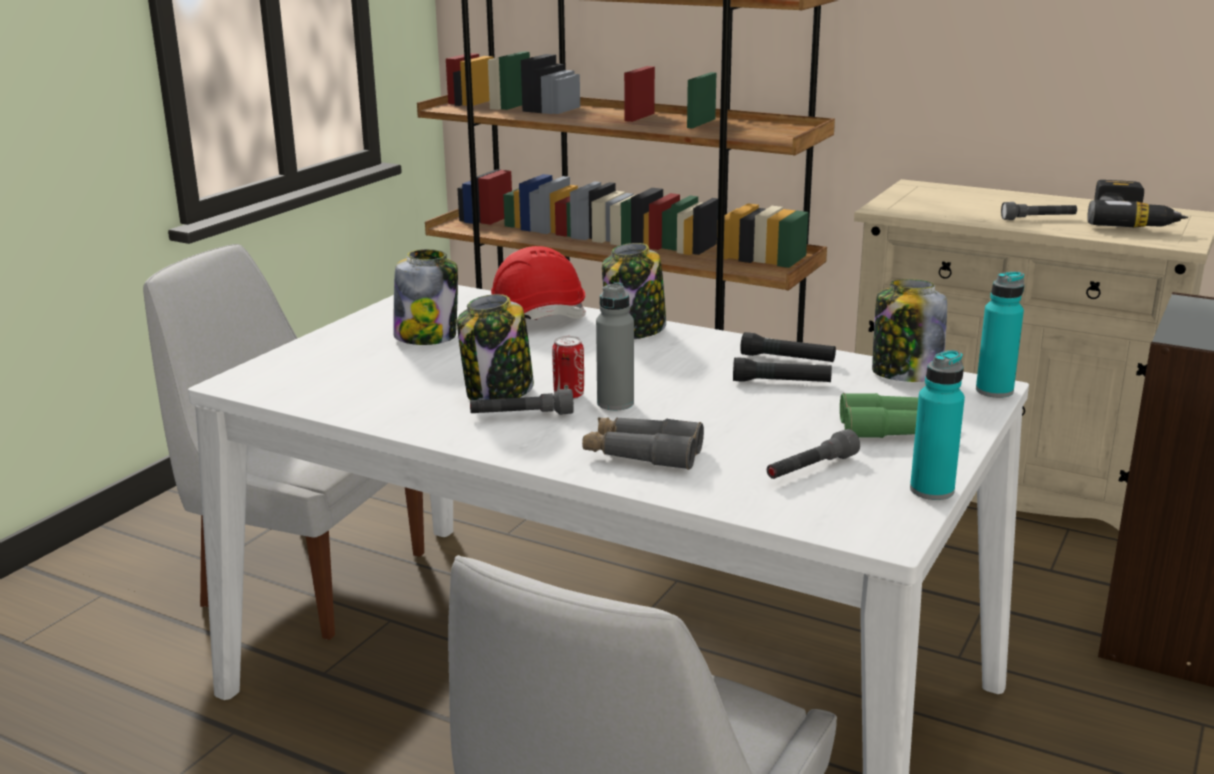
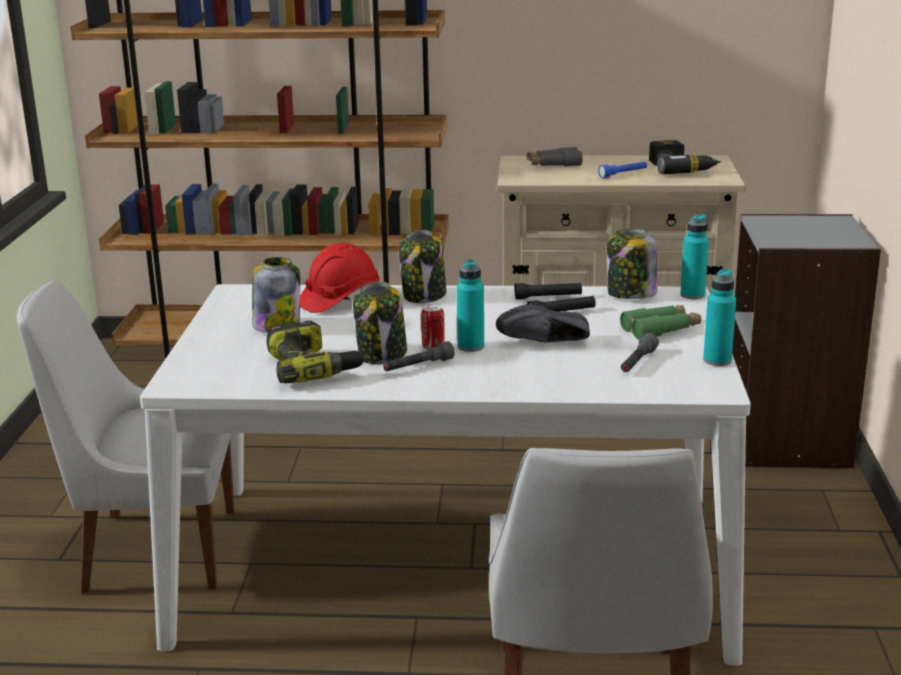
camera: 25 degrees left, 0 degrees up
(403, 392) = (313, 367): none -> power drill
(615, 403) = (471, 346): grey bottle -> turquoise bottle
(642, 454) = (527, 374): grey binoculars -> grey binoculars (554, 164)
(715, 418) = (546, 343): none -> black shoe
(1038, 219) = (623, 174): grey flashlight -> blue flashlight

